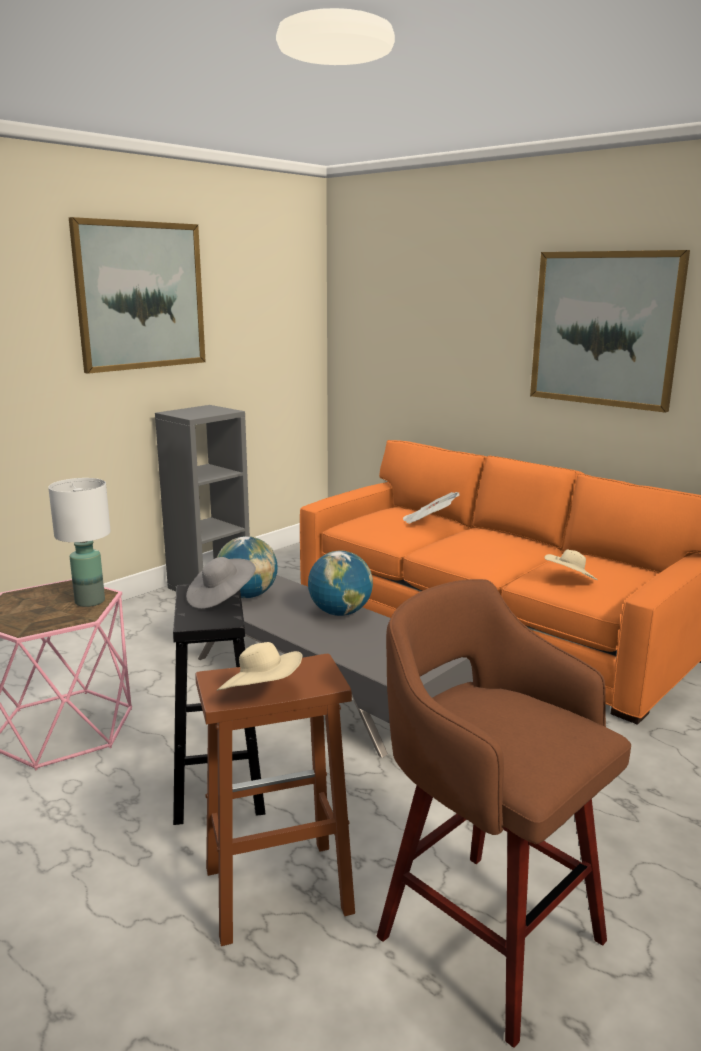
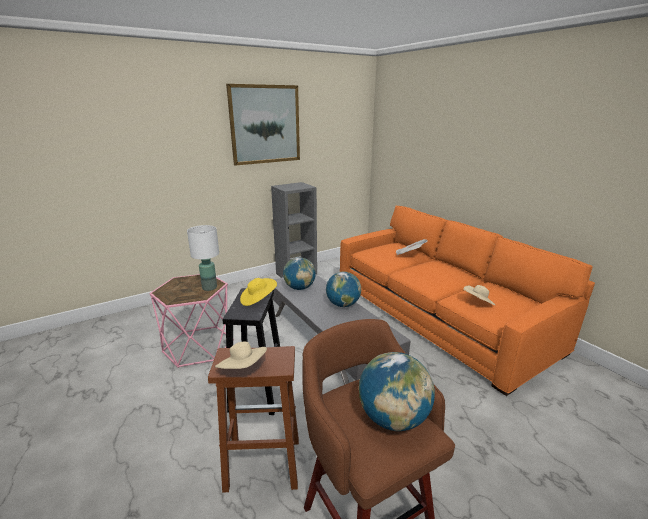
camera: 15 degrees right, 5 degrees up
(221, 598) = (258, 299): grey hat -> yellow hat
(535, 720) = (393, 418): none -> globe
(604, 329) = (525, 149): picture -> none

